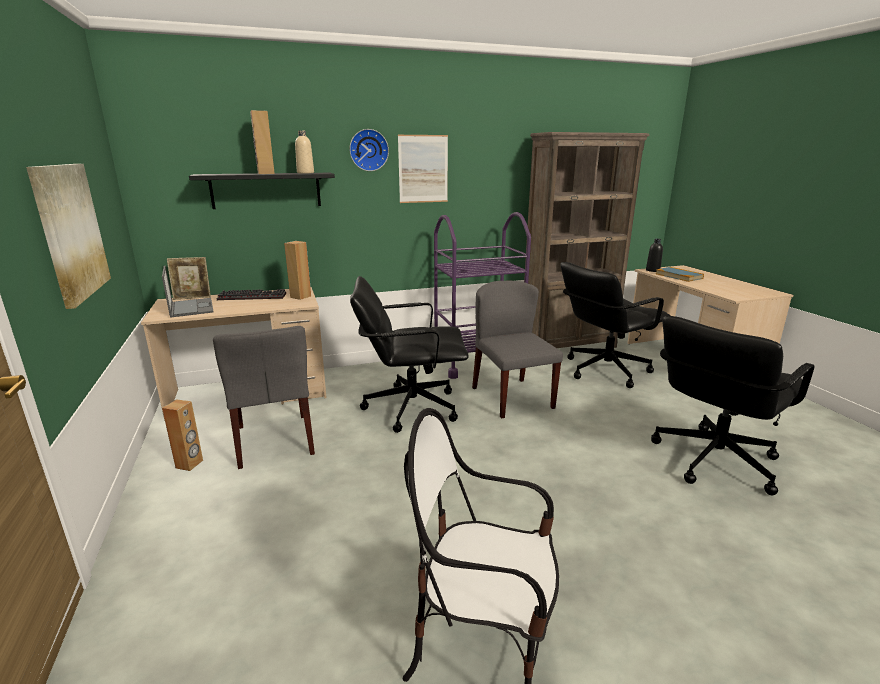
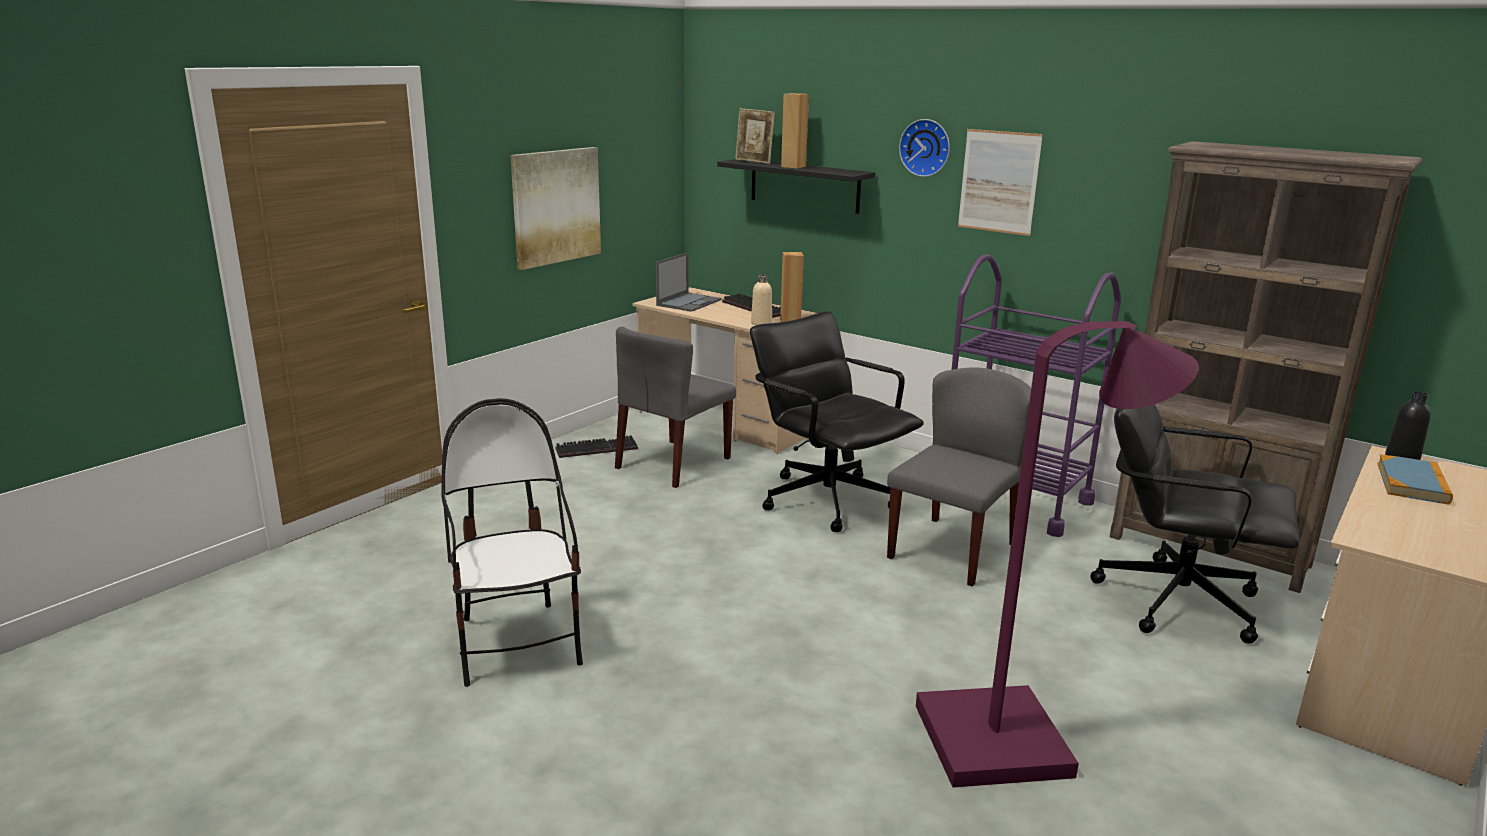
camera: 55 degrees right, 0 degrees up
(189, 464) = (598, 448): brown speaker -> keyboard
(193, 298) = (712, 294): picture frame -> picture frame (754, 161)
(305, 173) = (836, 170): beige bottle -> beige bottle (761, 323)
(713, 460) = (1016, 738): black office chair -> purple floor lamp

